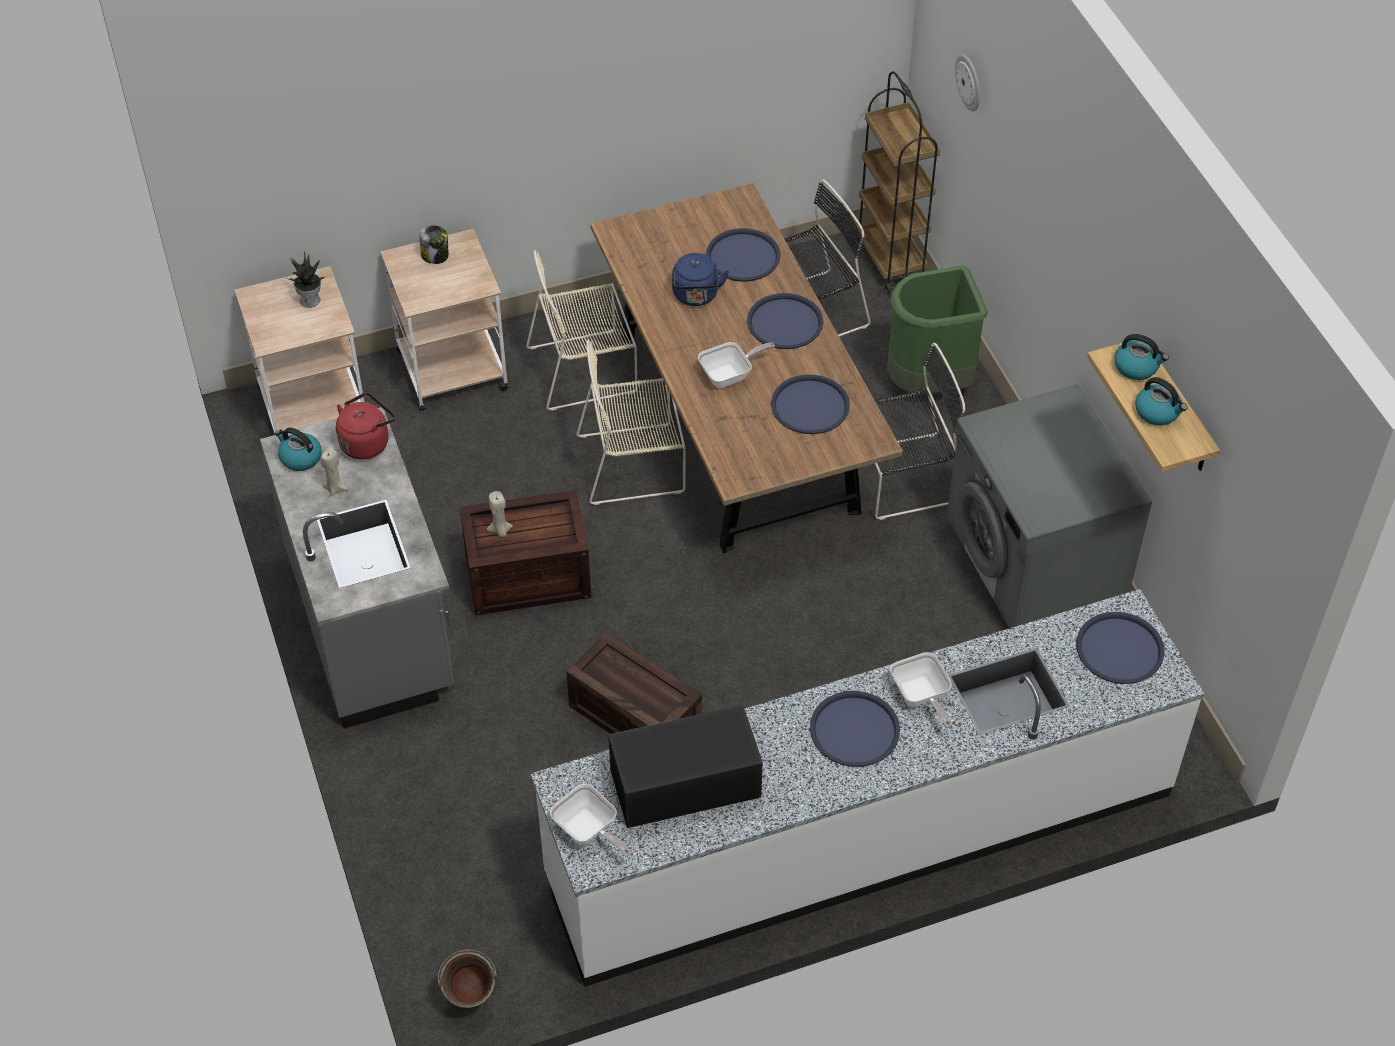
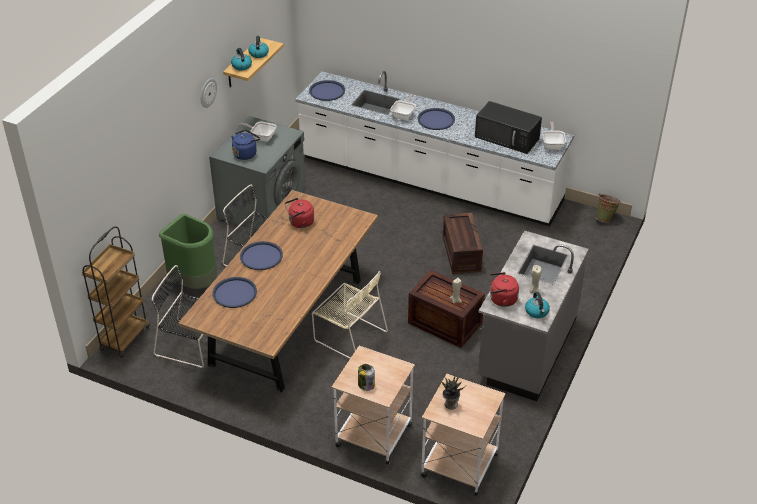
camera: 135 degrees left, 10 degrees down
(585, 369) = (315, 389): beige chair -> none
(696, 296) = (278, 290): blue kettle -> blue kettle (246, 153)
(730, 375) = (312, 252): frying pan -> frying pan (261, 137)
(810, 405) = (300, 223): blue tray -> red kettle
(969, 82) = (108, 178): wall clock -> wall clock (207, 92)

